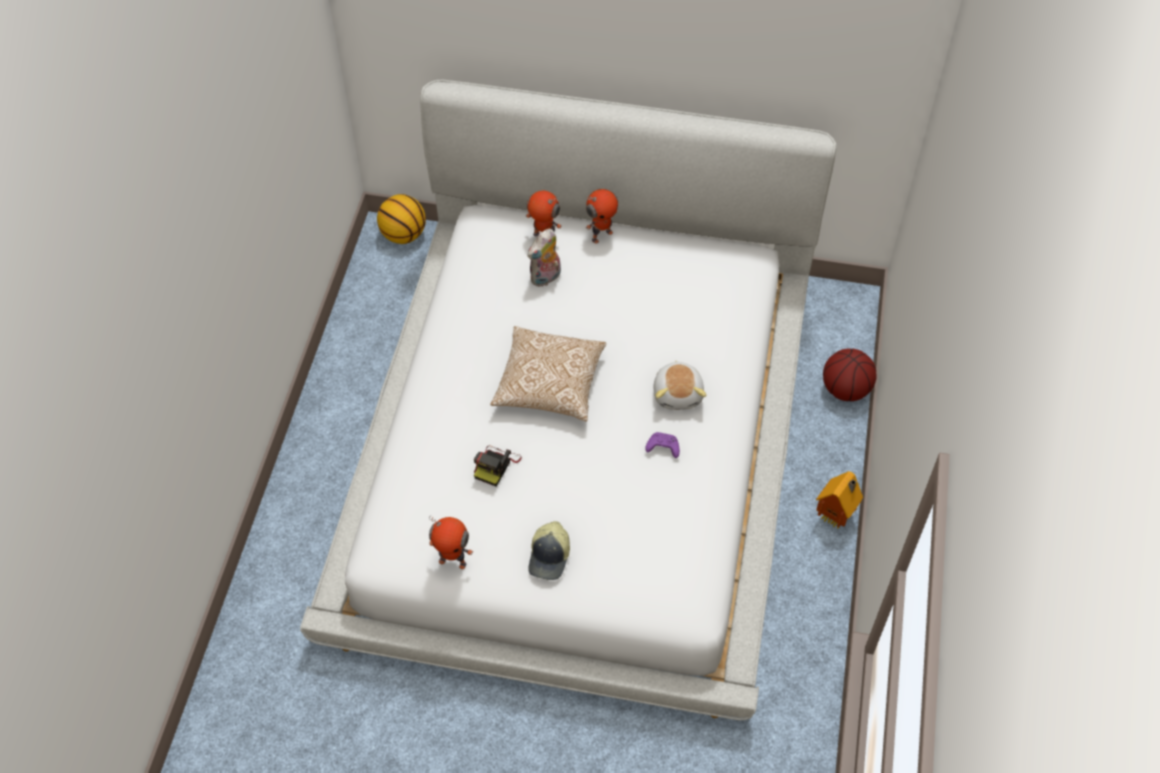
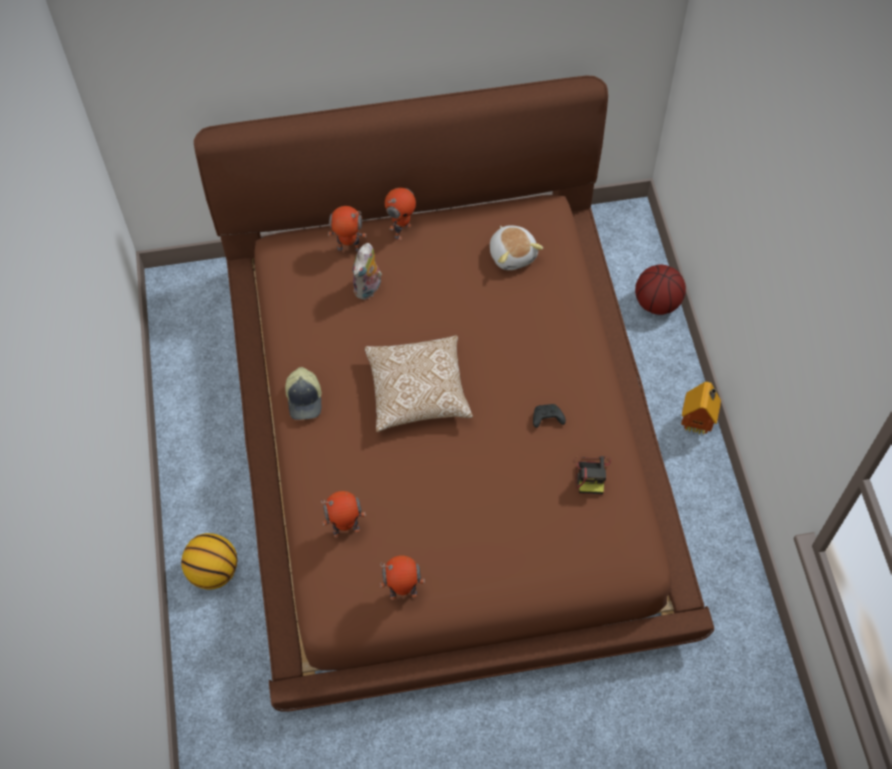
camera: 20 degrees left, 5 degrees up
(403, 234) = (189, 281): basketball -> basketball (213, 571)
(426, 486) = (346, 529): none -> toy robot
(496, 465) = (403, 487): camera -> camera (591, 474)
(550, 556) = (490, 557): cap -> cap (305, 399)
(580, 450) = (446, 439): white bed -> brown bed
(662, 448) = (546, 419): purple game controller -> black game controller
(678, 393) = (539, 362): plush toy -> plush toy (513, 254)

